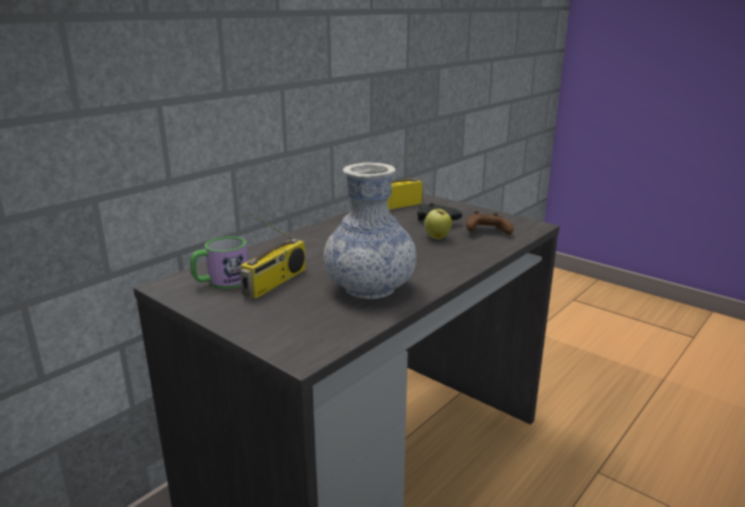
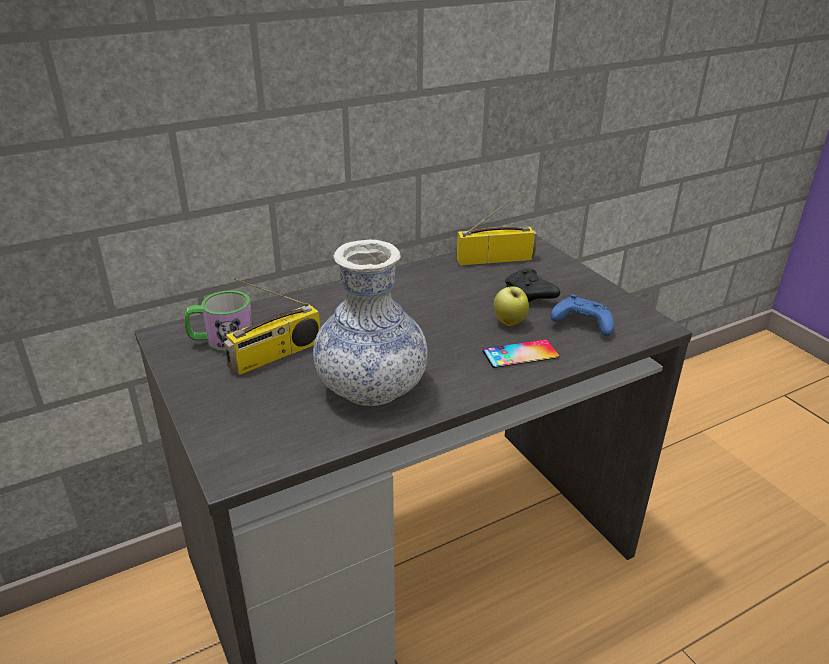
camera: 20 degrees right, 10 degrees up
(460, 253) = (520, 354): none -> phone
(486, 231) = (581, 324): brown game controller -> blue game controller

